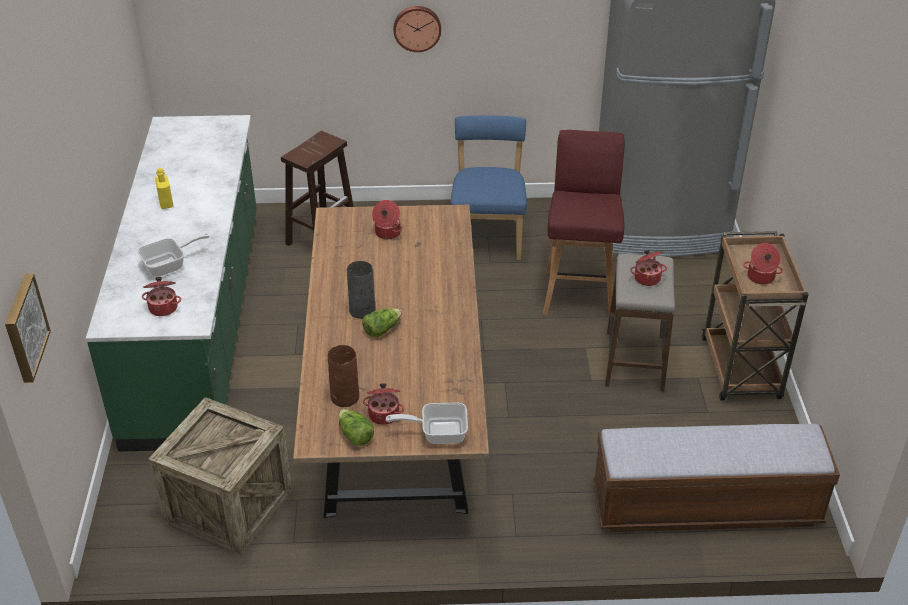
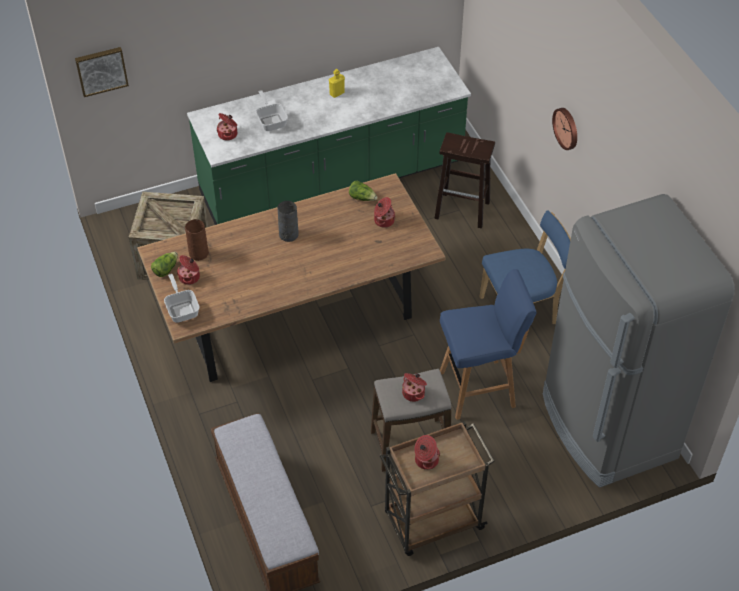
camera: 70 degrees right, 10 degrees up
(170, 265) = (271, 121): frying pan -> frying pan turned 150 degrees counterclockwise
(382, 329) = (273, 251): lettuce -> lettuce (362, 198)
(579, 292) = (479, 389): red stool -> blue stool

